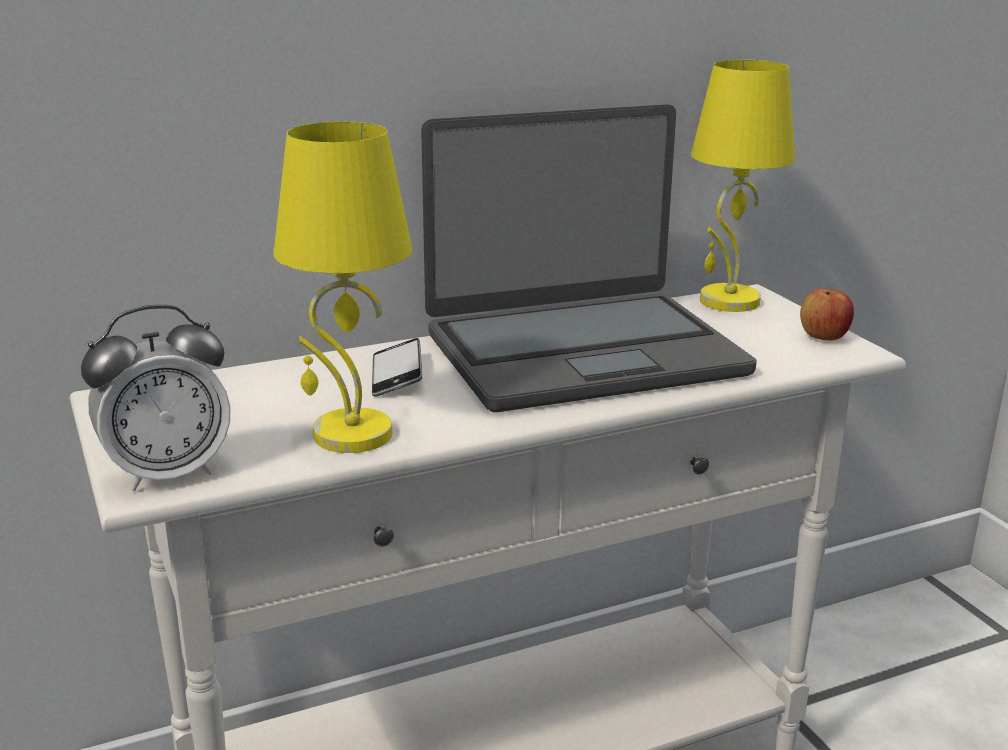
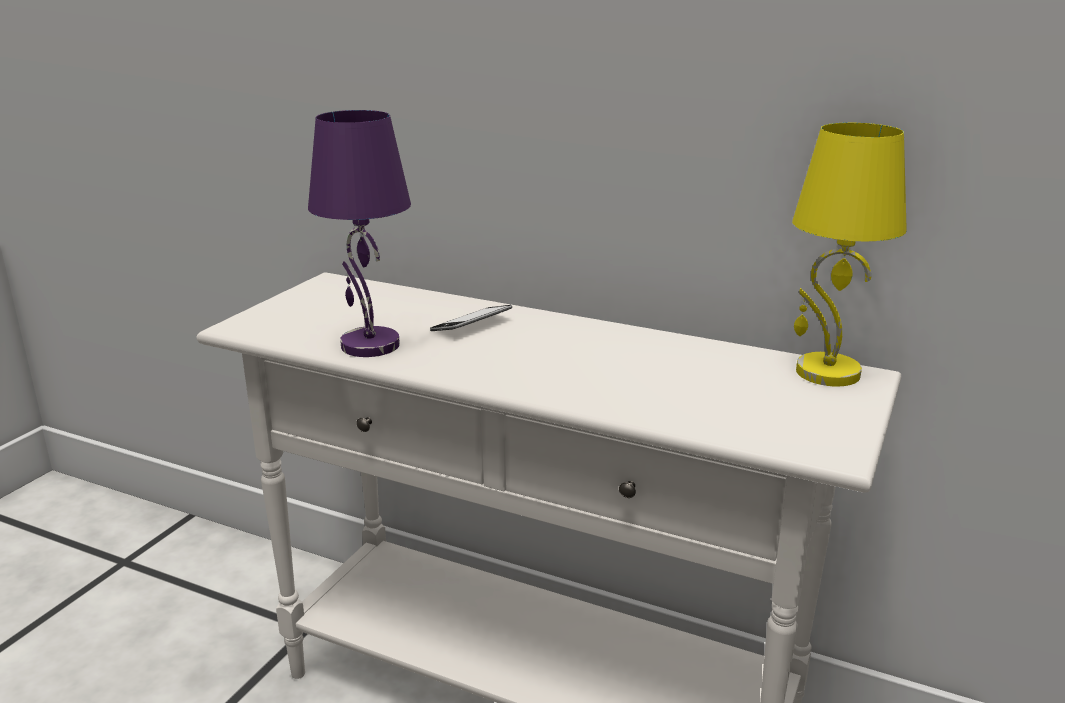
camera: 50 degrees right, 0 degrees up
(167, 473) = (259, 325): alarm clock -> none
(350, 435) = (368, 345): yellow table lamp -> purple table lamp
(582, 352) = (612, 359): laptop -> none
(824, 337) = (834, 430): apple -> none

